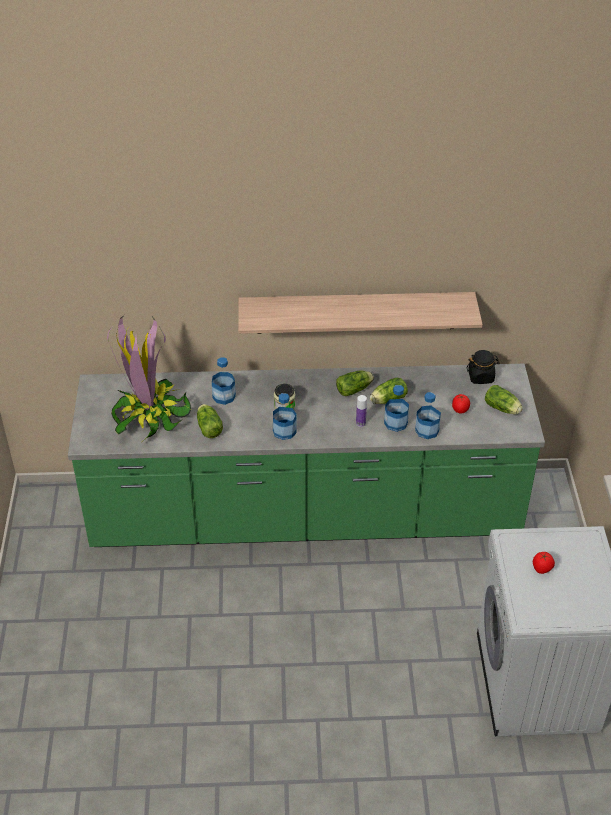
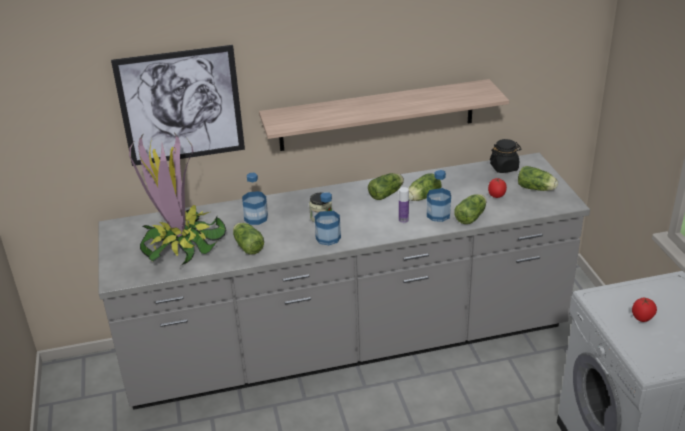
camera: 10 degrees left, 10 degrees down
(164, 286) = (181, 106): none -> picture
(305, 518) = (348, 345): green counter -> grey counter
(427, 430) = (471, 216): bottle -> lettuce

